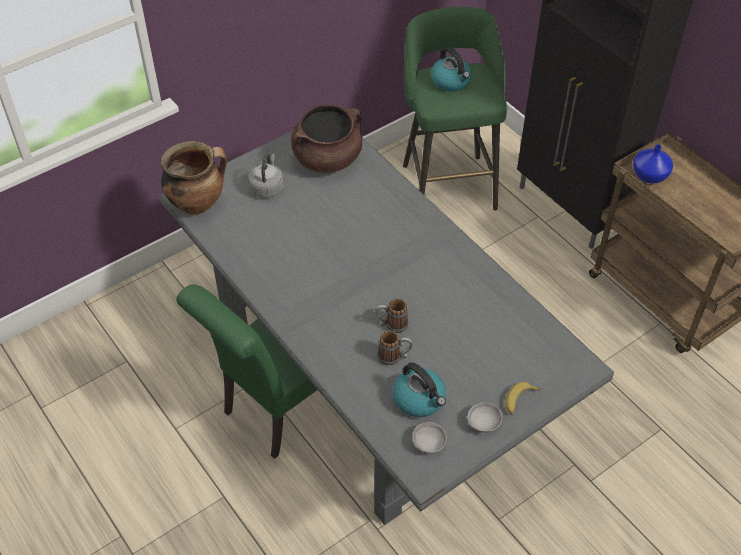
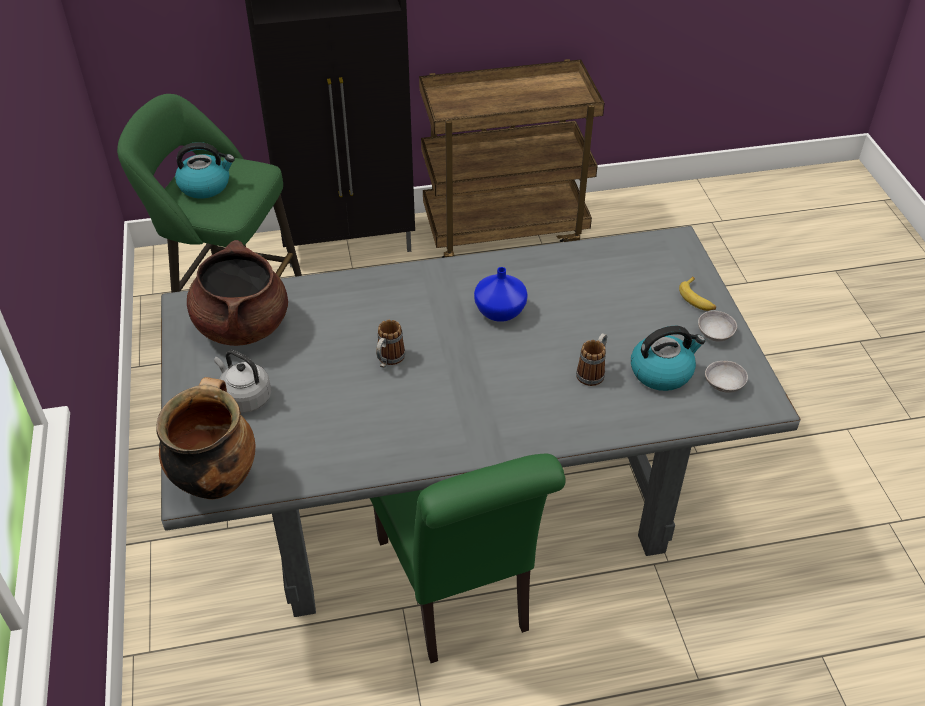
camera: 65 degrees left, 5 degrees down
(391, 325) = (545, 358): mug -> mug (388, 360)
(648, 176) = (458, 114): blue vase -> blue vase (499, 312)

